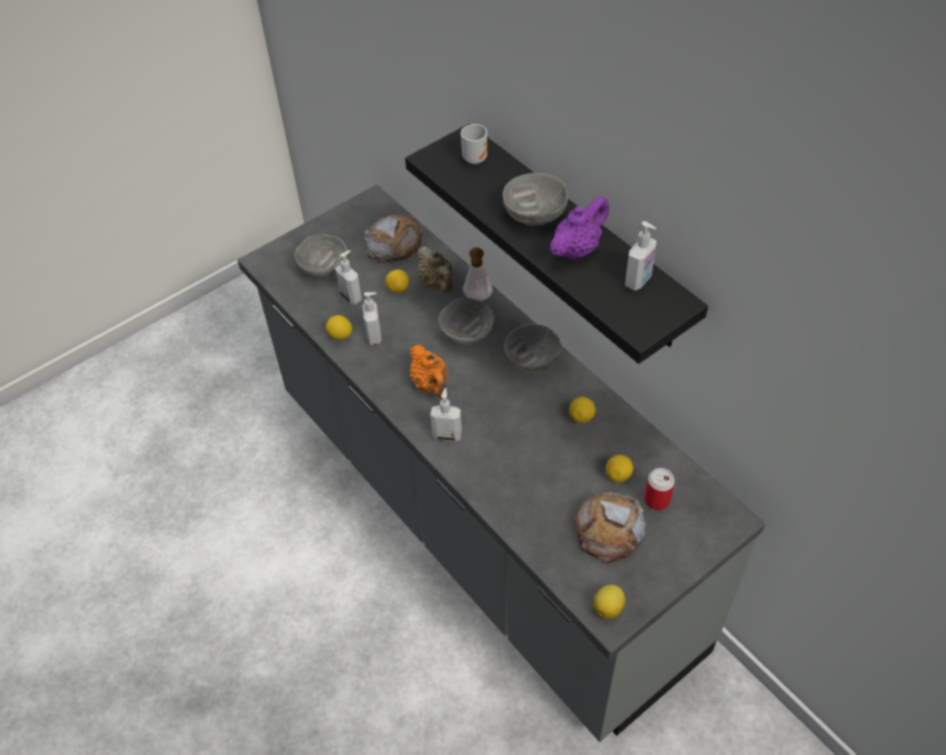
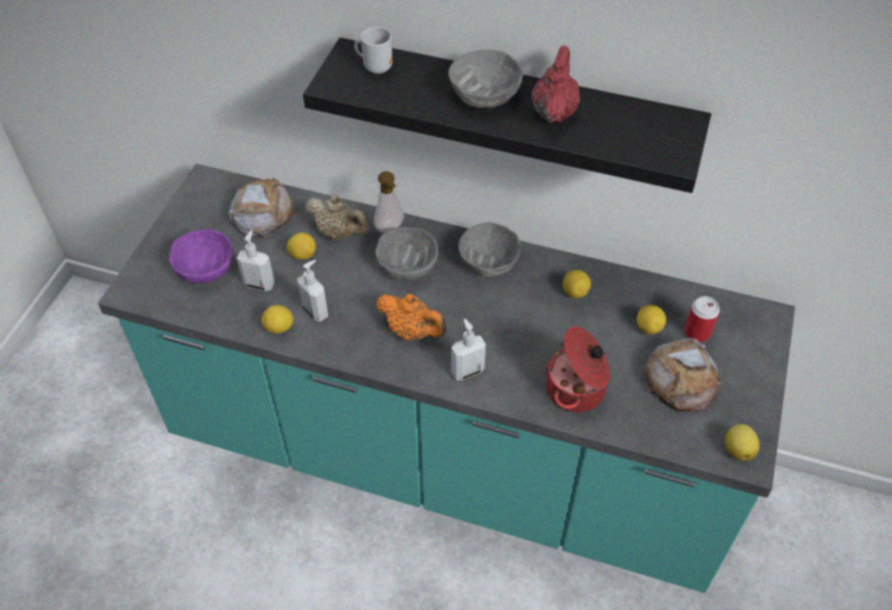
camera: 35 degrees left, 0 degrees up
(323, 268) = (205, 269): grey bowl -> purple bowl
(479, 520) = (446, 459): grey counter -> turquoise counter
(518, 493) = (577, 390): none -> cooking pot
(577, 249) = (554, 112): purple teapot -> red teapot
(639, 281) = (634, 116): soap dispenser -> none

